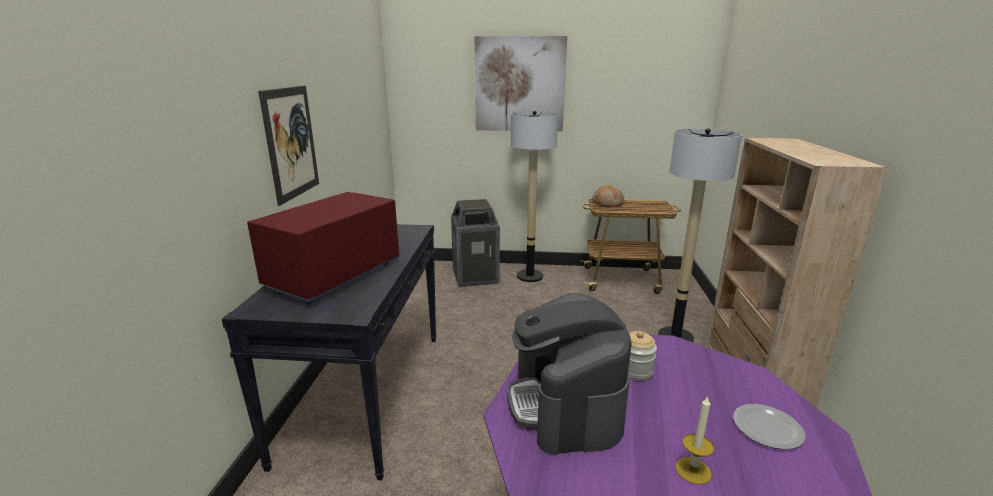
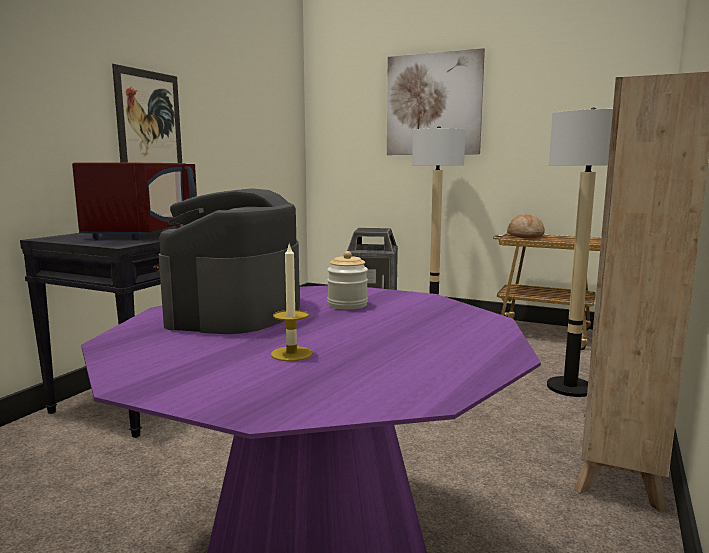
camera: 20 degrees right, 10 degrees down
(334, 276) = (144, 232): red microwave -> red microwave turned 135 degrees clockwise
(768, 429) = (434, 346): plate -> none

